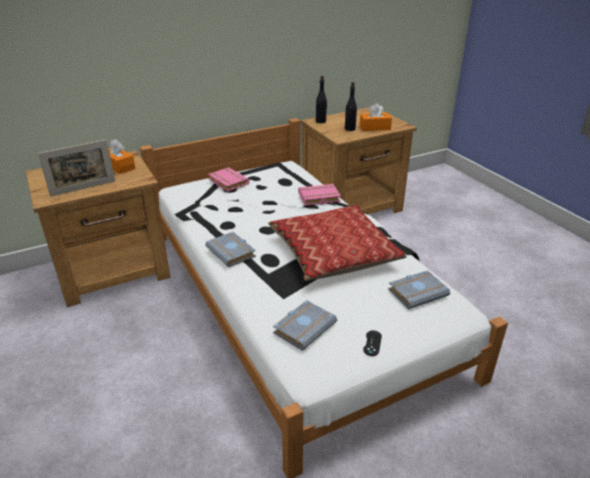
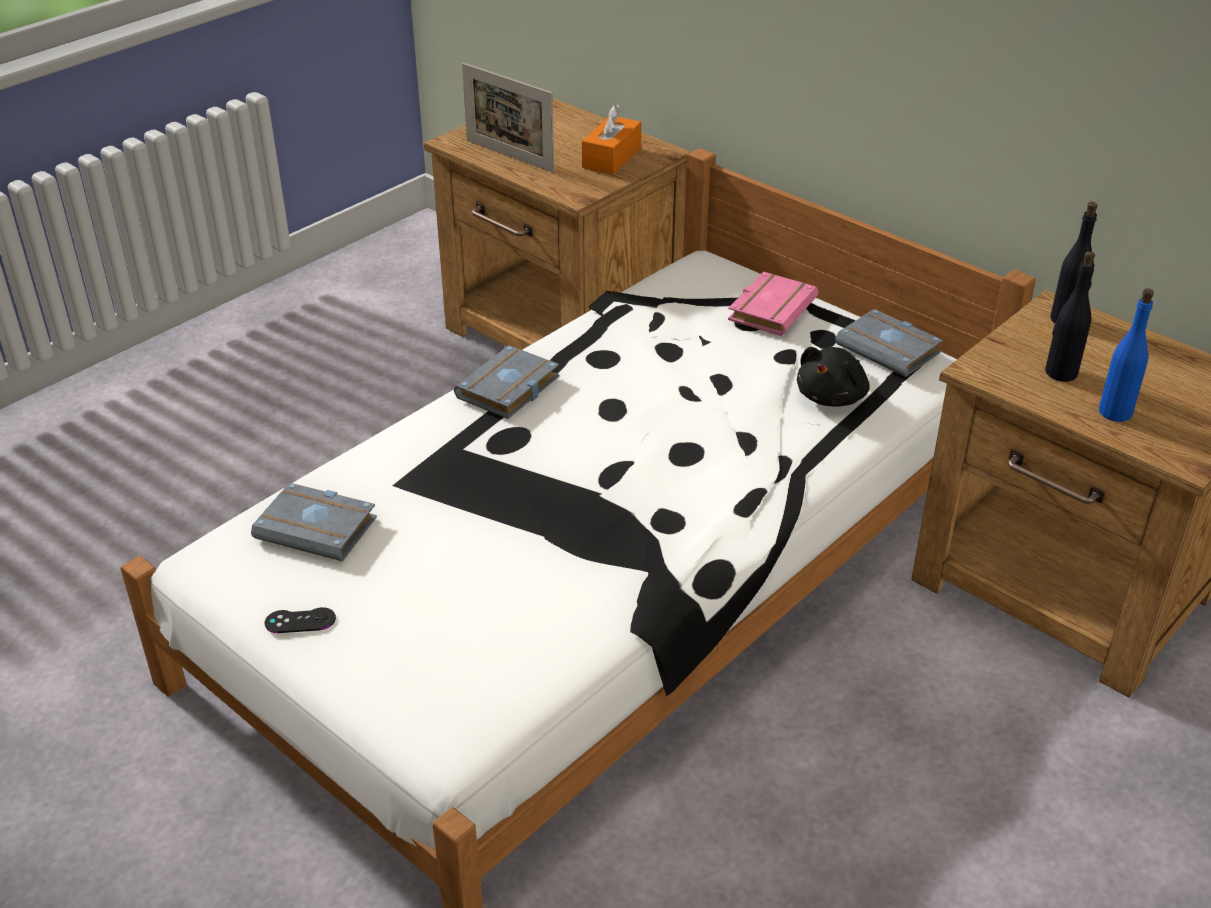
camera: 70 degrees right, 5 degrees up
(292, 185) = (833, 397): none -> black plush toy
(318, 198) = (788, 444): pink book -> none
(333, 252) = (579, 515): pillow -> none
(375, 127) = (1115, 412): orange tissue box -> blue bottle
(418, 292) = (487, 664): grey book -> grey book (891, 349)

